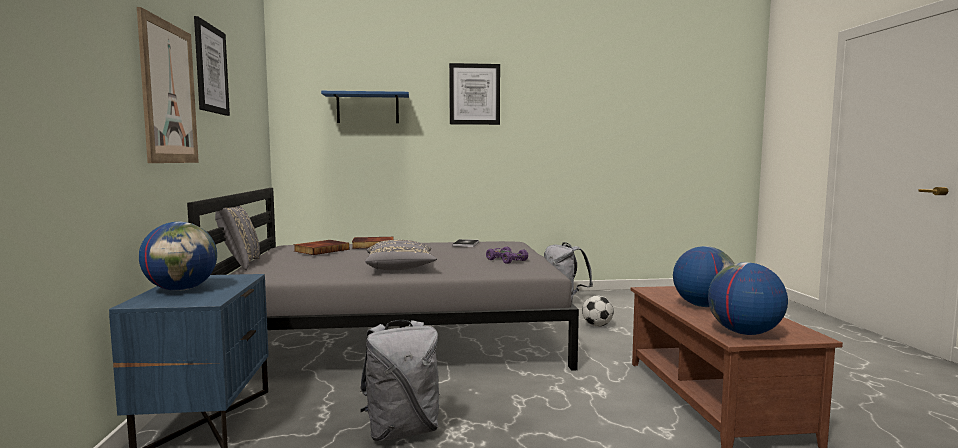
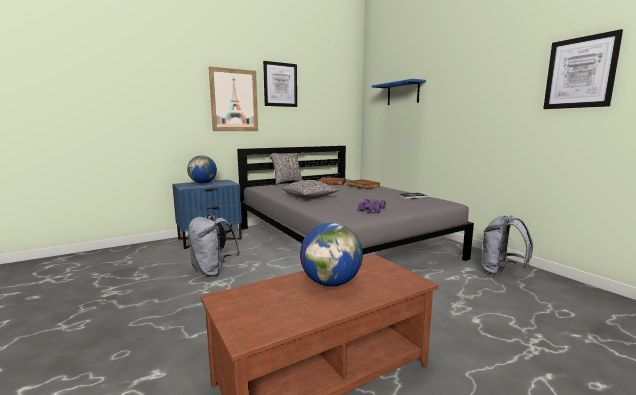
camera: 65 degrees right, 5 degrees up
(474, 94) = (471, 72): picture -> picture (580, 73)
(597, 325) = (454, 296): football -> none
(744, 333) = (242, 301): globe -> none

